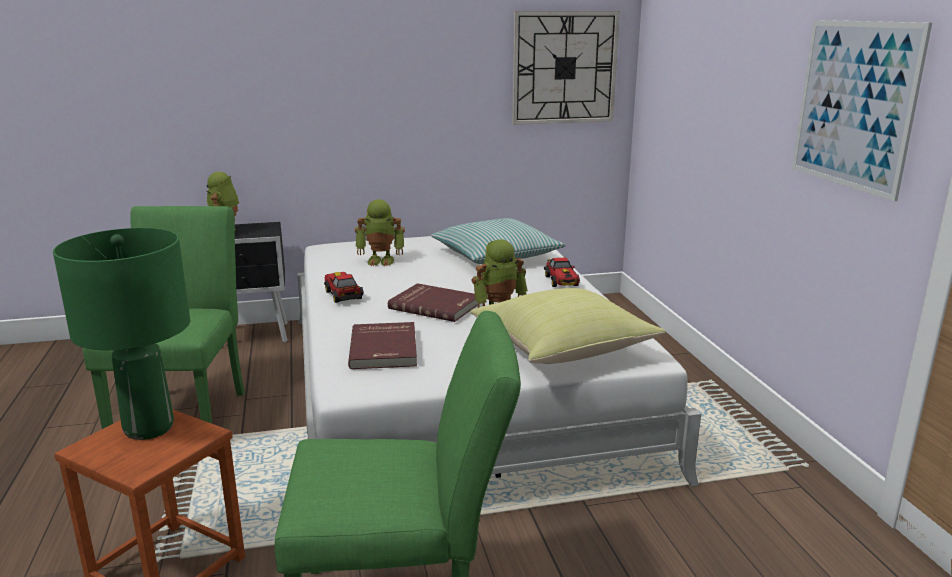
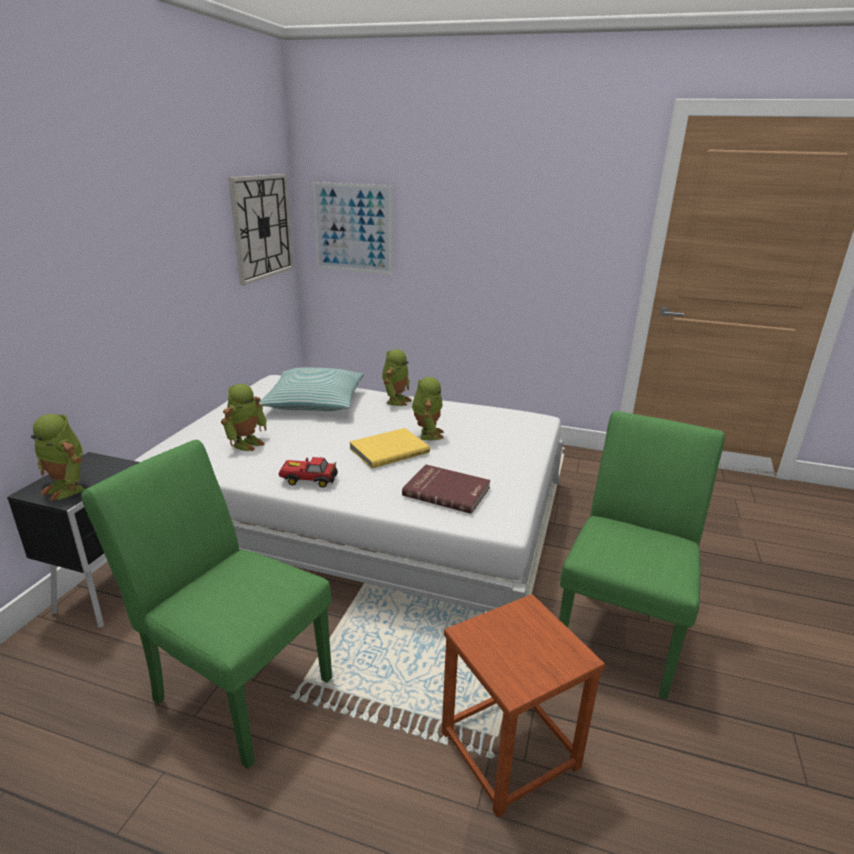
camera: 60 degrees left, 5 degrees up
(149, 427) = (497, 639): green table lamp -> none
(435, 305) = (388, 450): red book -> yellow book
(562, 282) = (396, 400): toy car -> toy robot
(563, 349) = (507, 435): yellow pillow -> none
(854, 105) = (567, 239): picture -> picture (353, 228)

